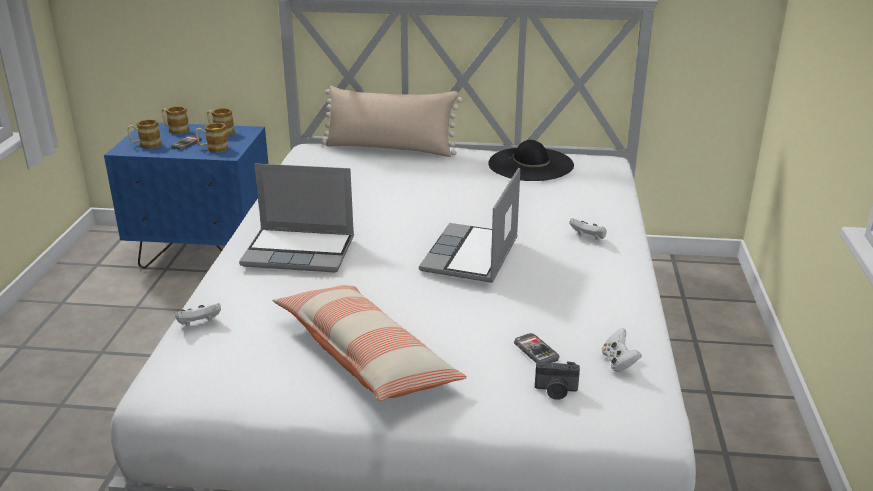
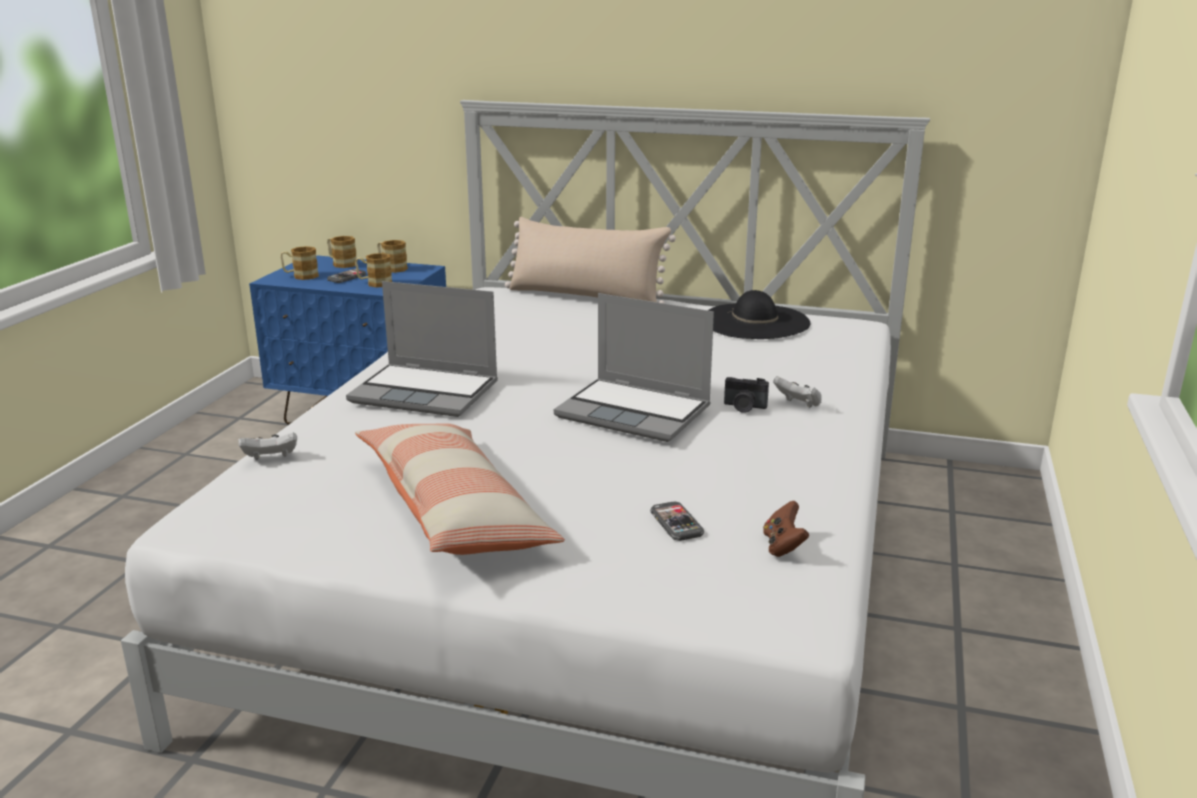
camera: 10 degrees right, 5 degrees down
(471, 256) = (636, 412): laptop -> laptop turned 90 degrees counterclockwise
(556, 391) = (683, 571): camera -> camera (744, 407)
(618, 362) = (783, 546): white game controller -> brown game controller

